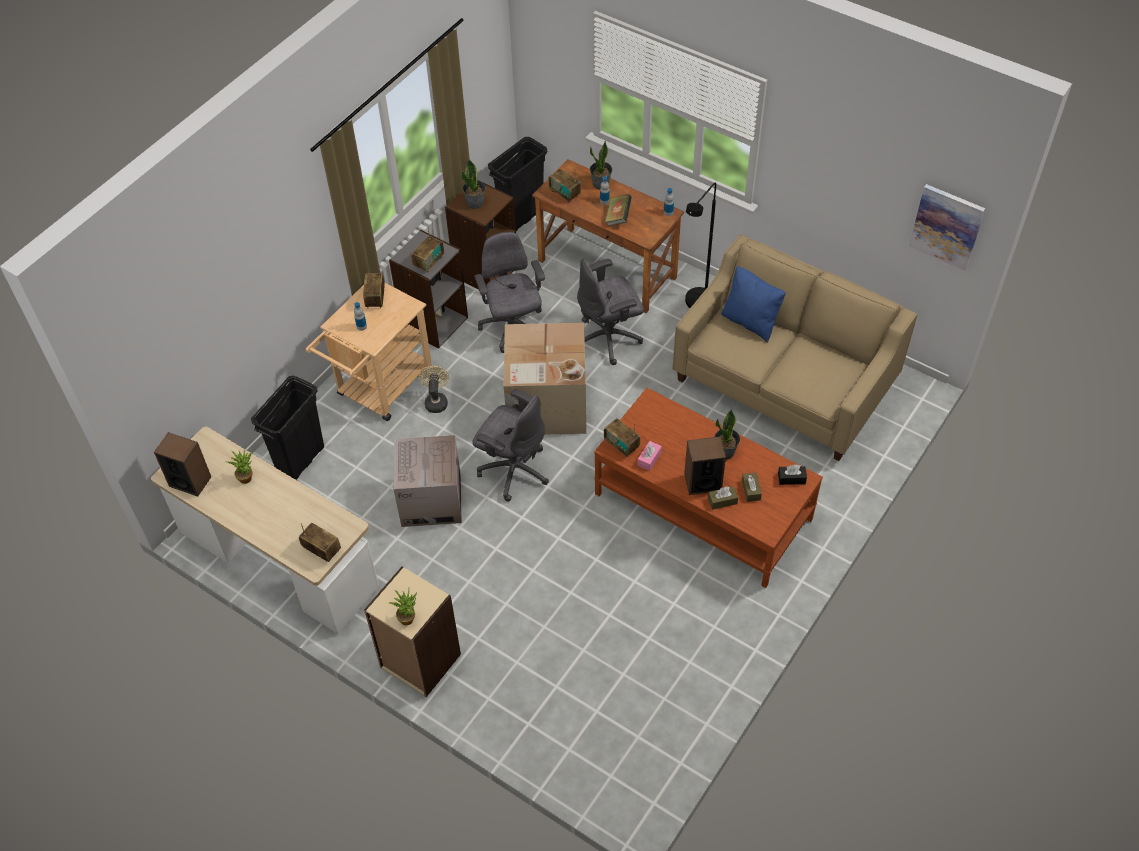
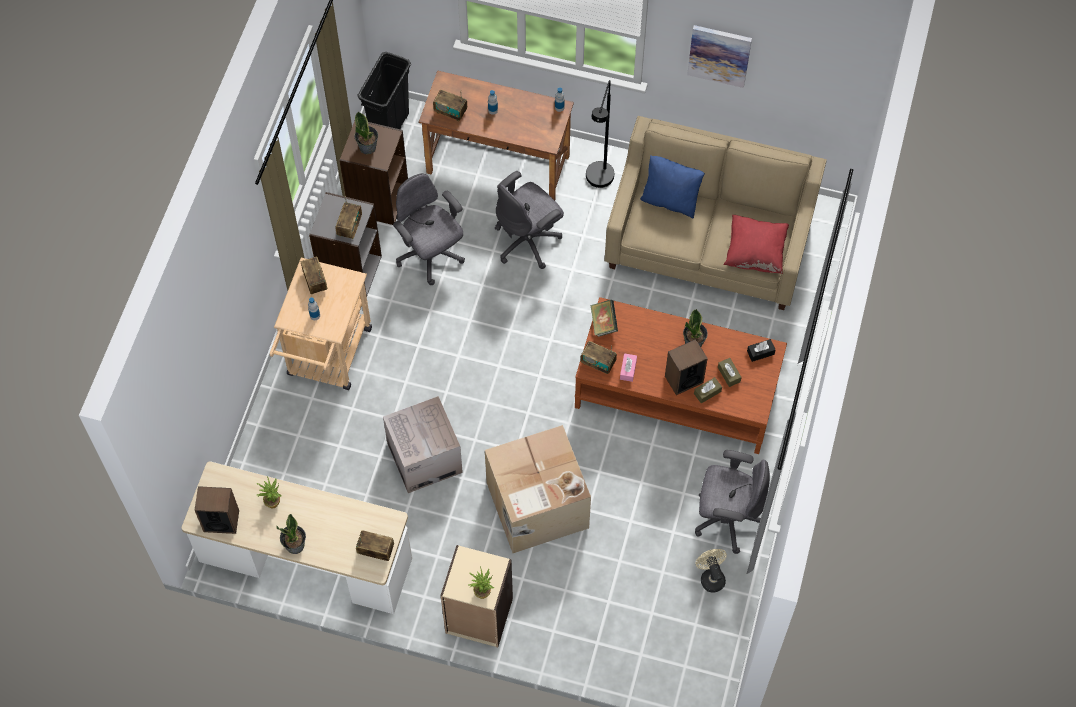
camera: 20 degrees left, 10 degrees up
(301, 461) = (282, 455): black trash can -> none
(436, 401) = (387, 355): beige fan -> beige fan (711, 577)
(513, 470) = (490, 405): grey office chair -> grey office chair (727, 518)
(545, 404) = (494, 328): cardboard box -> cardboard box (536, 506)
(601, 184) = (482, 92): potted plant -> potted plant (295, 545)
(618, 217) = (513, 125): book -> book (603, 323)
(819, 387) = (755, 252): none -> red pillow
(947, 226) = (842, 83): picture -> picture (719, 55)

